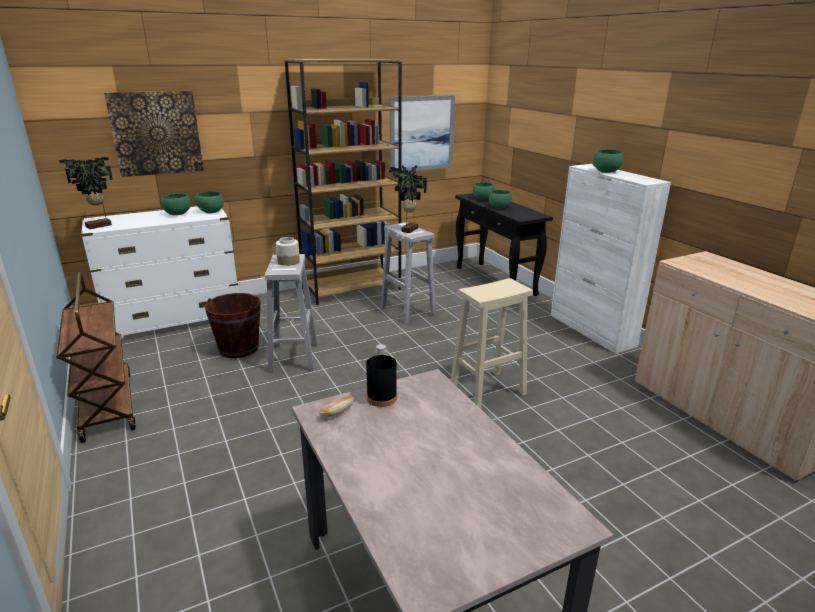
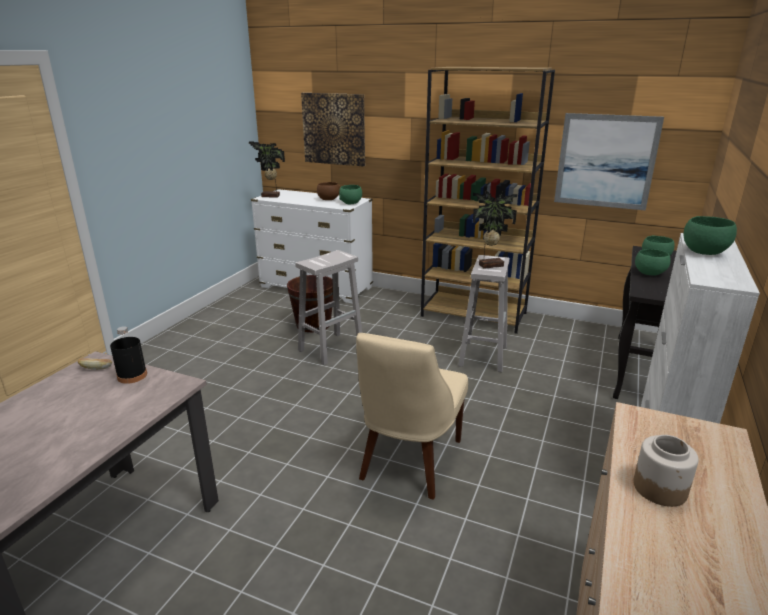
camera: 50 degrees right, 0 degrees up
(106, 405) = (197, 324): brown cart -> none
(177, 214) = (328, 199): green bowl -> brown bowl
(288, 261) = (332, 258): jar -> jar (660, 488)
(486, 391) = (408, 462): beige stool -> beige chair

